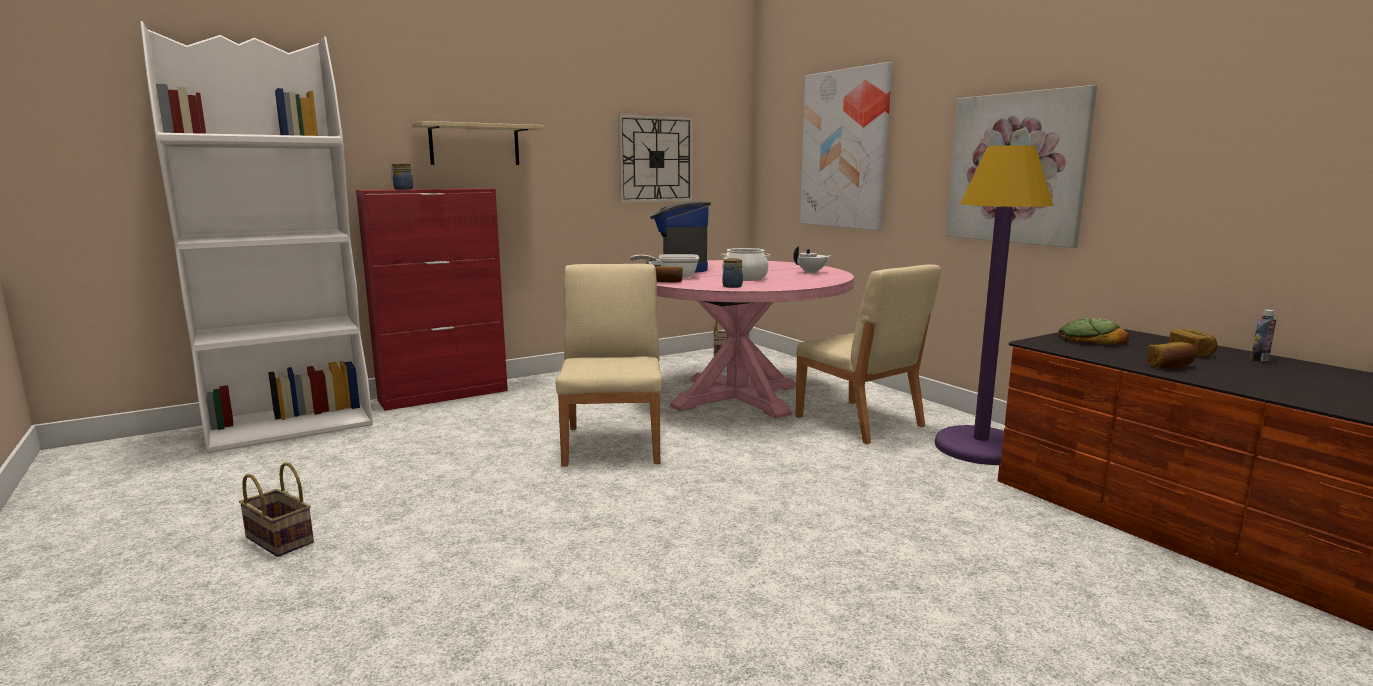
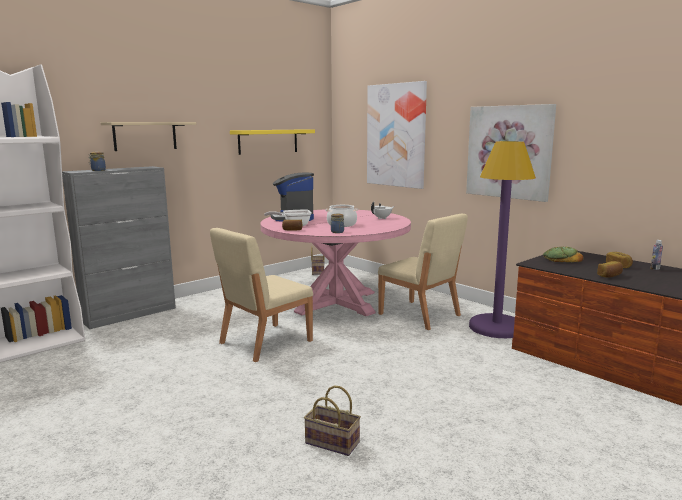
camera: 10 degrees left, 0 degrees up
(277, 540) = (50, 432): basket -> basket (330, 443)
(444, 395) = (130, 314): red cabinet -> grey cabinet
(613, 444) = (264, 342): beige chair -> beige chair turned 120 degrees counterclockwise
(655, 159) = (268, 141): wall clock -> yellow shelf

